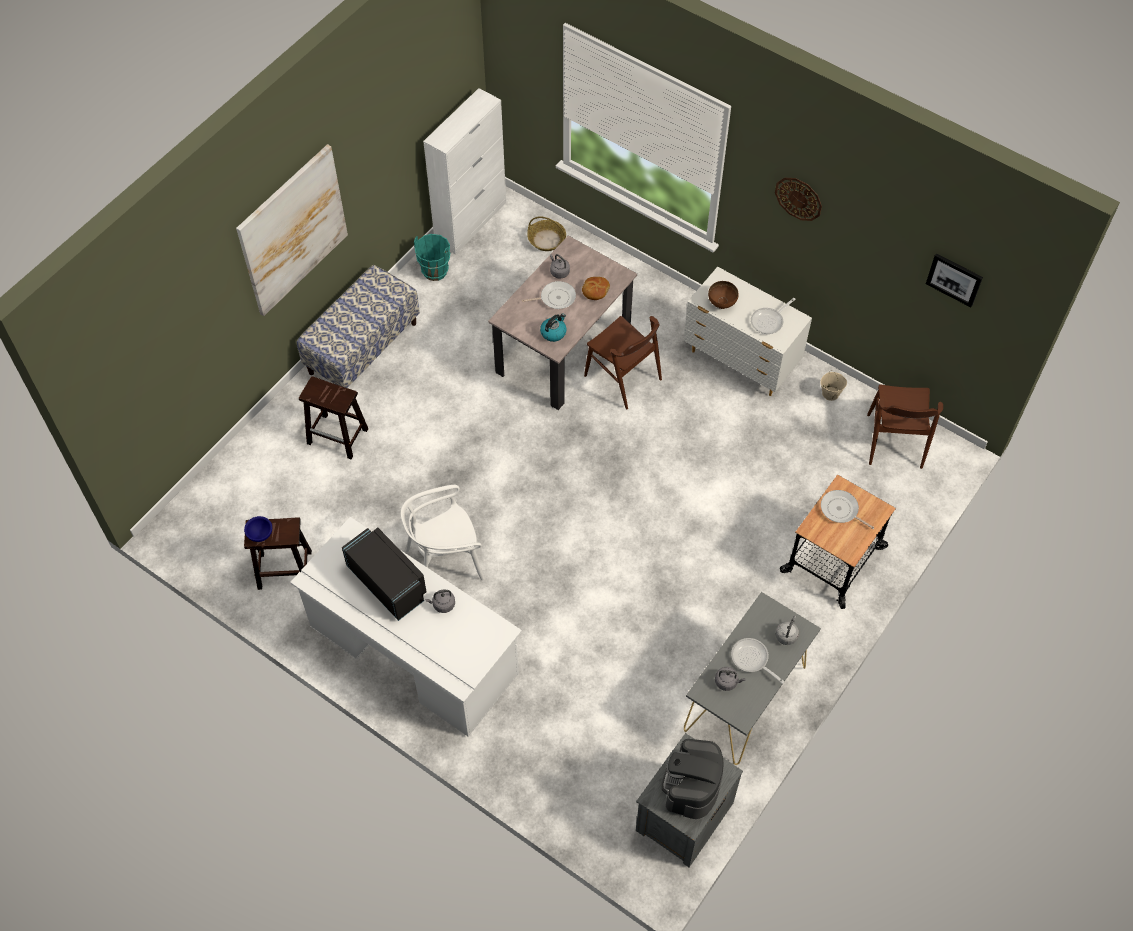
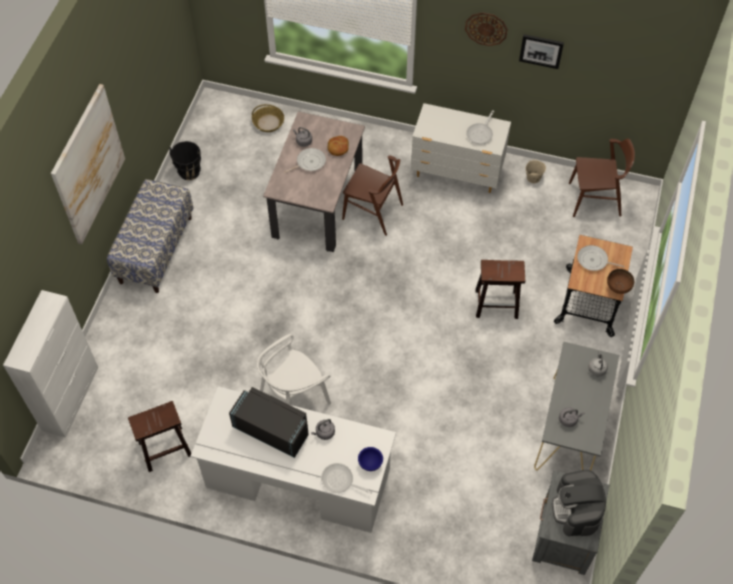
camera: 20 degrees left, 0 degrees up
(260, 535) = (145, 425): blue bowl -> blue bowl (370, 463)
(338, 436) = (165, 326): brown stool -> brown stool (497, 304)
(435, 271) = (189, 172): turquoise bucket -> black bucket
(471, 222) = (202, 125): white cabinet -> white cabinet (71, 398)
(553, 332) = (319, 190): kettle -> none
(721, 303) = (439, 130): brown bowl -> brown bowl (617, 288)
(752, 659) = (579, 396): frying pan -> frying pan (340, 481)
(894, 441) = (595, 199): brown chair -> brown chair turned 75 degrees counterclockwise
(954, 279) = (628, 57): picture -> picture (541, 50)

